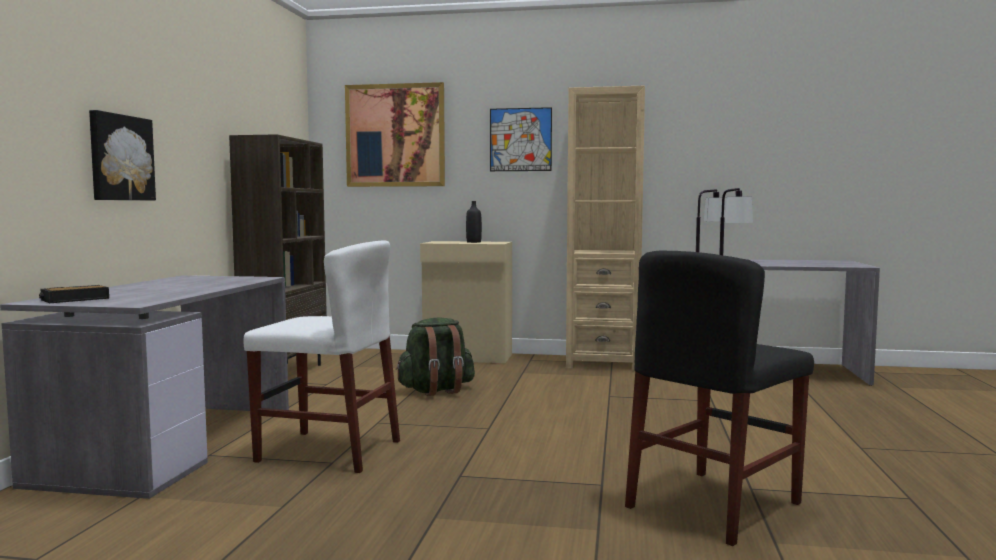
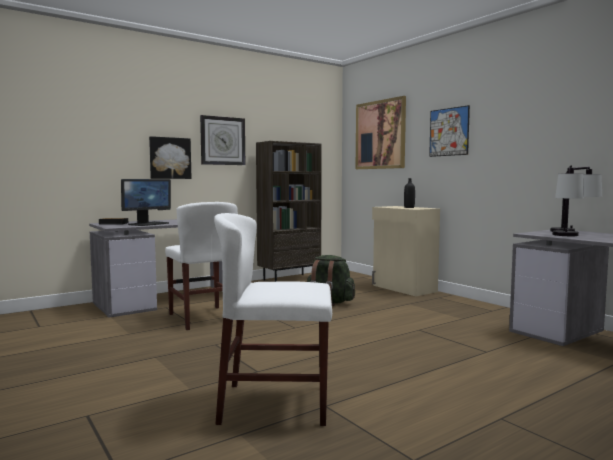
camera: 45 degrees right, 0 degrees up
(162, 293) = (148, 224): none -> monitor
(188, 128) = (222, 141): none -> wall clock
(603, 363) = (485, 309): beige bookcase -> none
(714, 505) = (275, 404): black chair -> white chair

